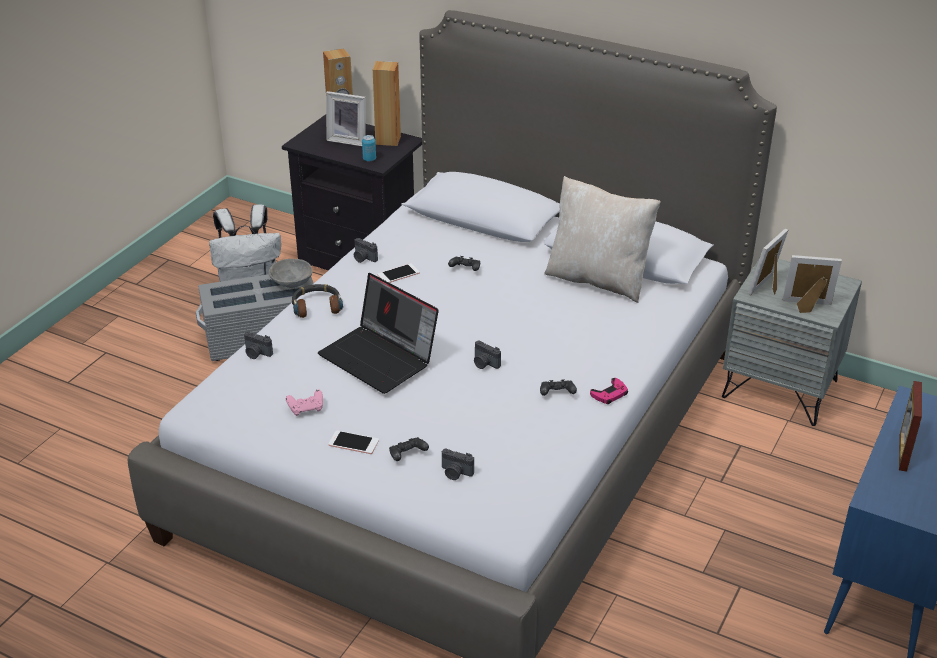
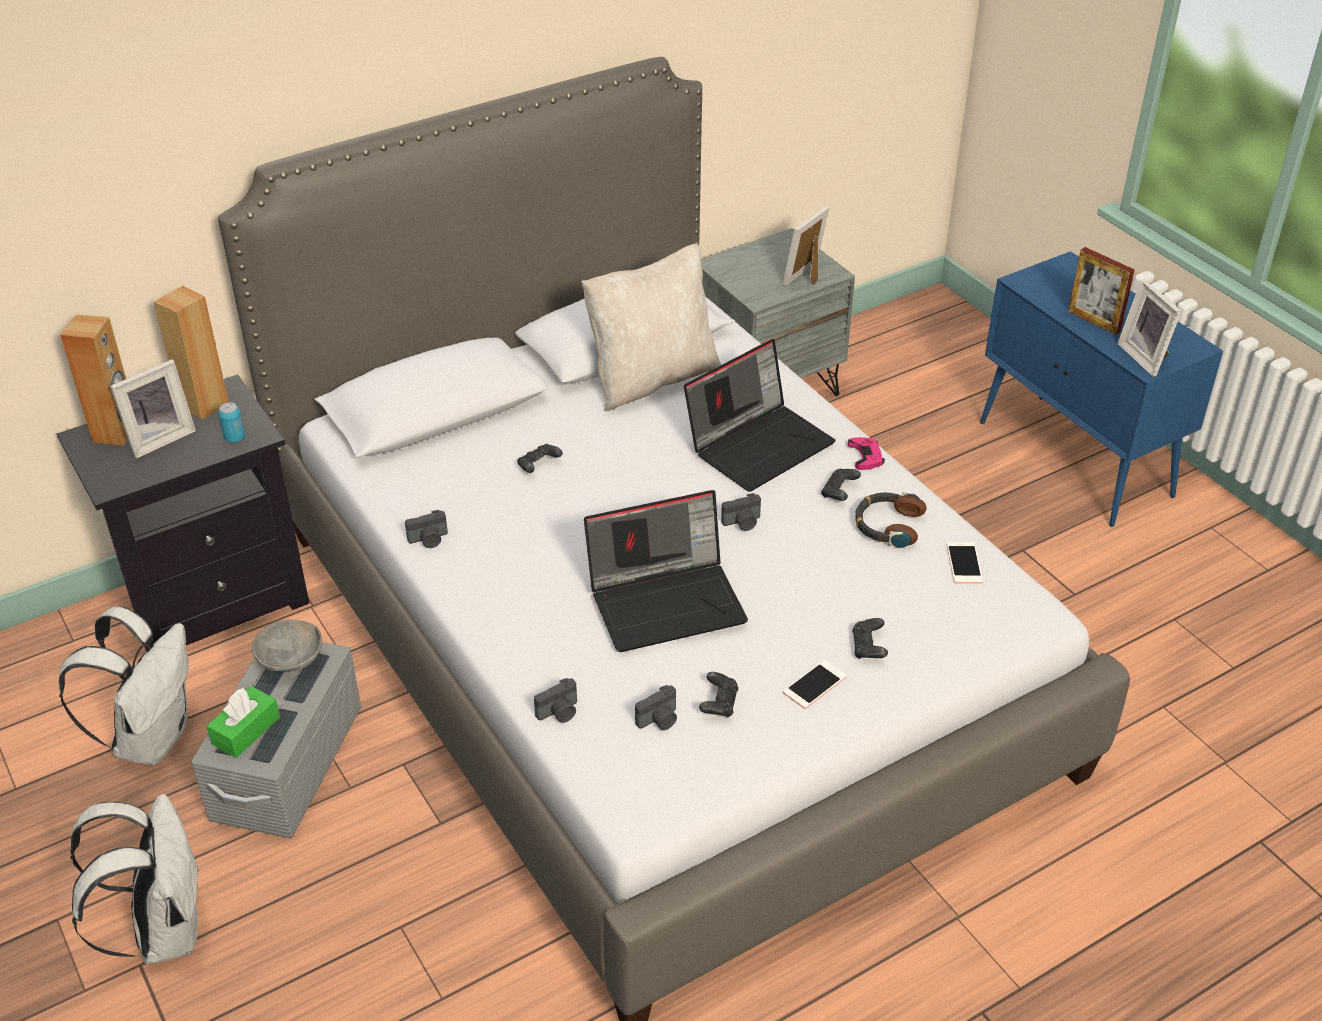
camera: 60 degrees left, 5 degrees up
(130, 349) = (163, 930): none -> white backpack
(231, 291) = (246, 730): none -> green tissue box
(306, 409) = (719, 703): pink game controller -> black game controller
(317, 306) = (500, 619): headphones -> headphones (887, 525)
(398, 274) = (494, 523): phone -> phone (964, 563)
(455, 473) = (925, 620): camera -> camera (659, 720)
(574, 344) = (759, 444): none -> laptop
(768, 287) = (755, 283): picture frame -> picture frame (1146, 357)

